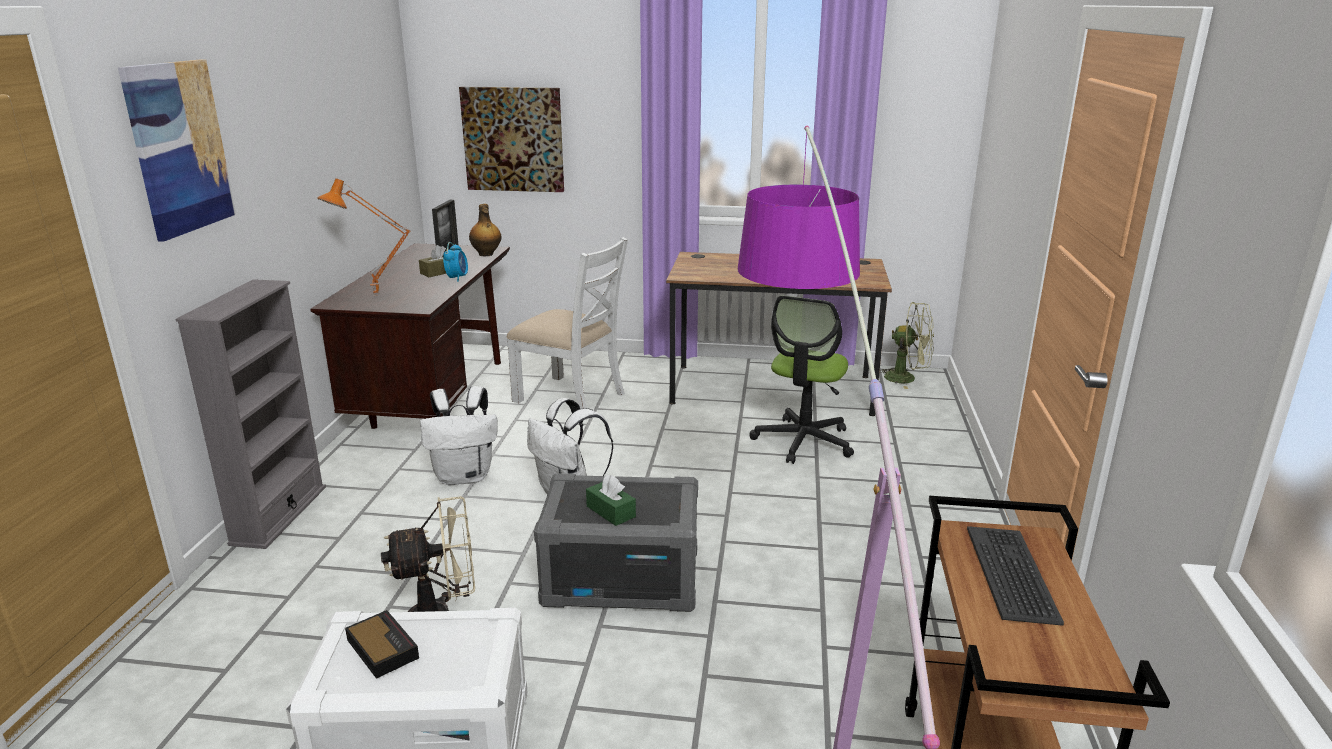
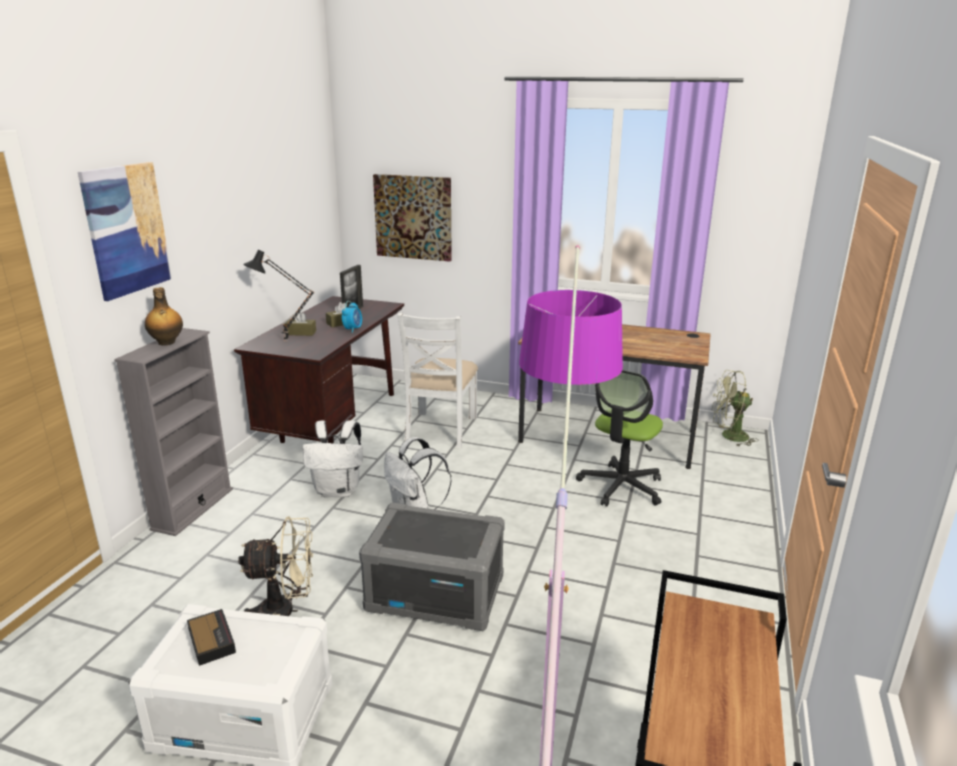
camera: 10 degrees right, 0 degrees up
(375, 296) = (285, 342): orange table lamp -> black table lamp
(391, 285) = (301, 333): none -> brown tissue box
(486, 254) = (383, 309): bottle -> bottle (166, 343)
(571, 397) = (440, 429): white chair -> white chair turned 60 degrees clockwise
(611, 511) = (424, 541): green tissue box -> none
(907, 379) = (729, 436): green fan -> green fan turned 150 degrees clockwise
(1012, 574) = (716, 654): keyboard -> none

